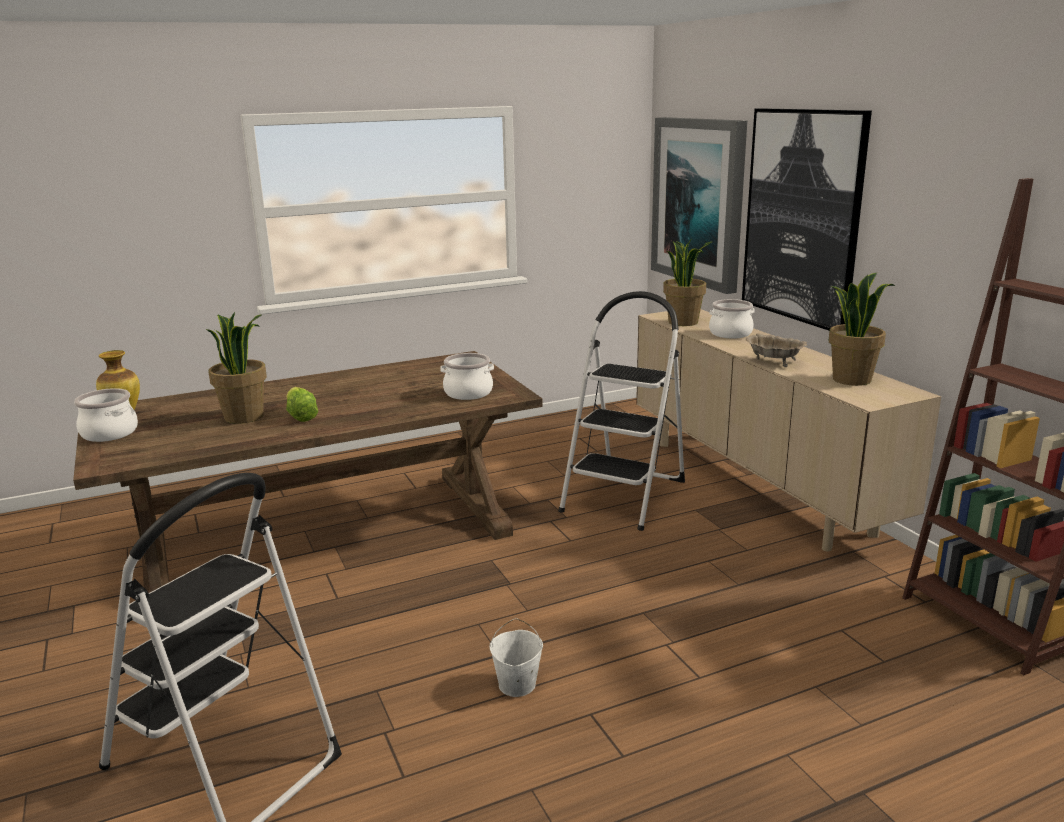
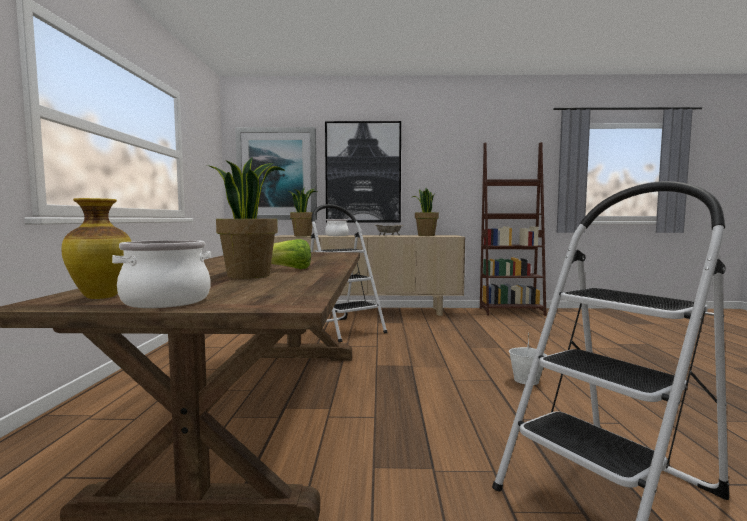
camera: 65 degrees left, 15 degrees down
(468, 393) = (323, 255): cooking pot -> none

